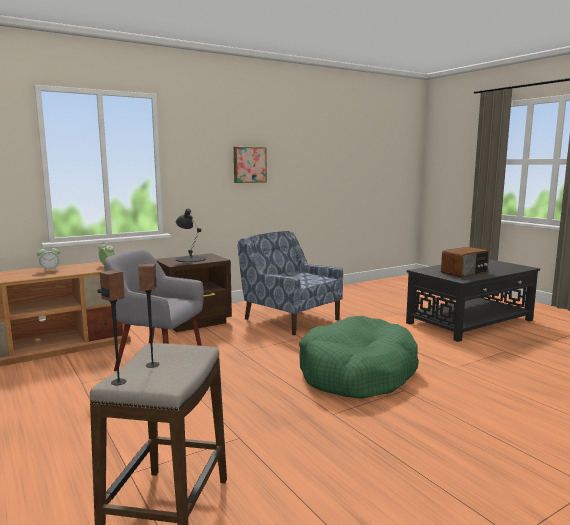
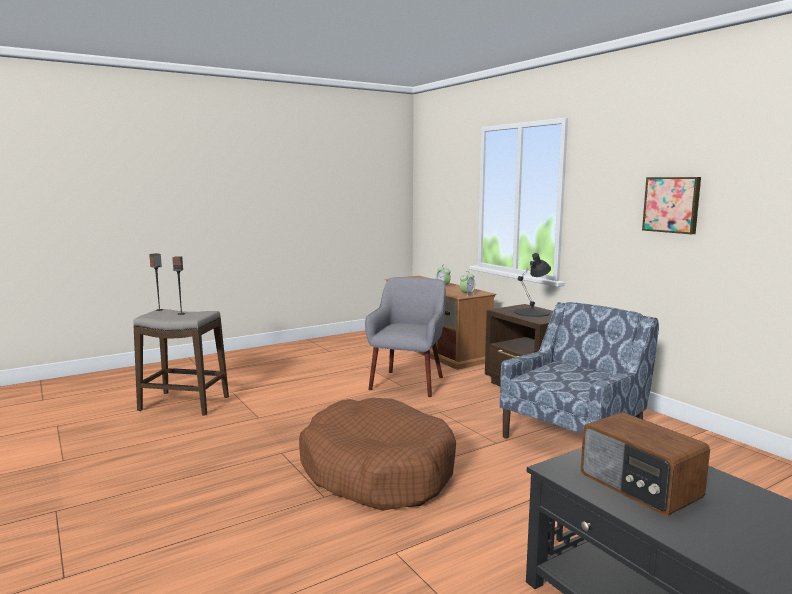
camera: 90 degrees right, 0 degrees up
(357, 373) = (377, 471): green dog bed -> brown dog bed

